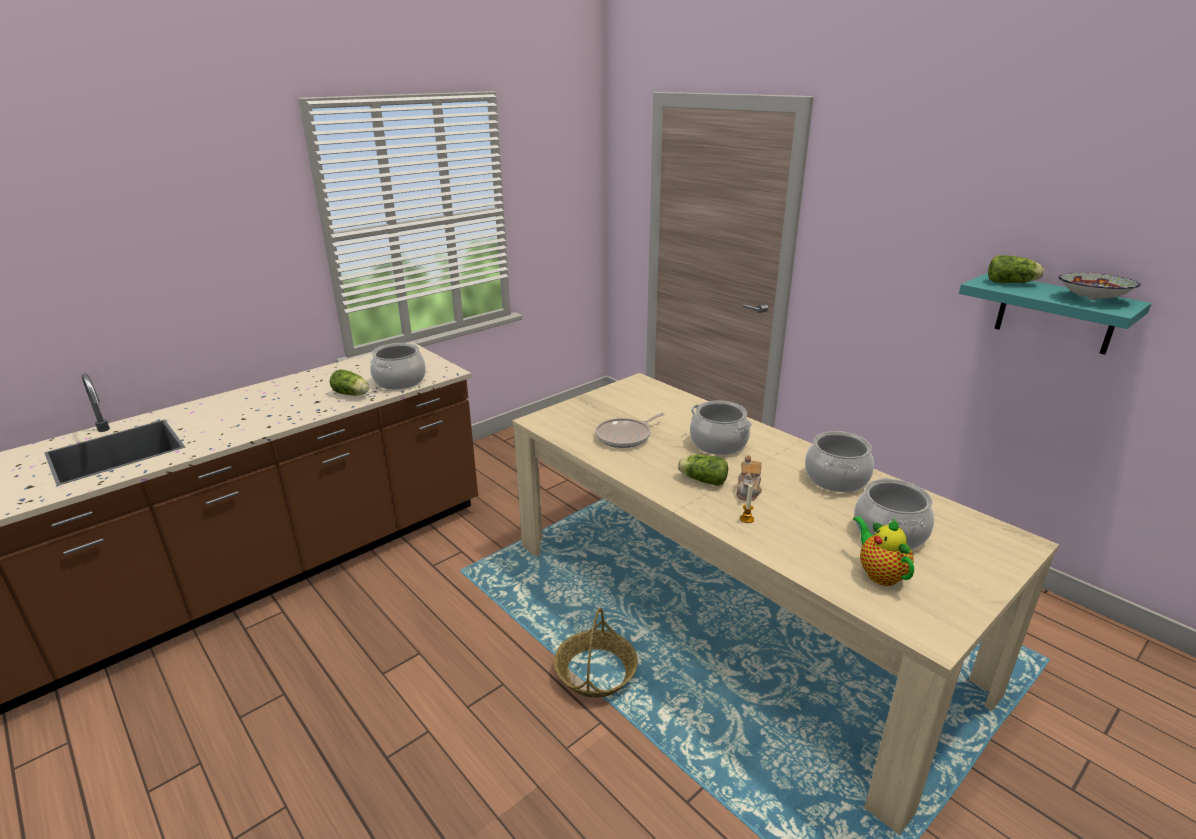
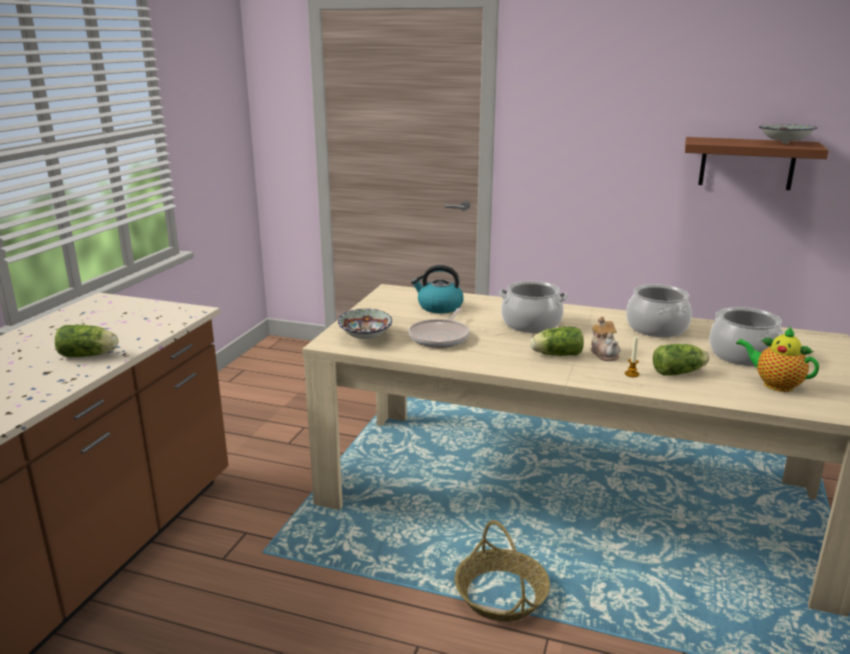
camera: 30 degrees left, 5 degrees down
(400, 381) = (138, 331): cooking pot -> none
(567, 422) = (364, 337): none -> bowl
(659, 407) = (439, 307): none -> kettle
(1012, 283) = (717, 140): lettuce -> lettuce (680, 372)
(1055, 314) = (747, 163): turquoise shelf -> brown shelf

